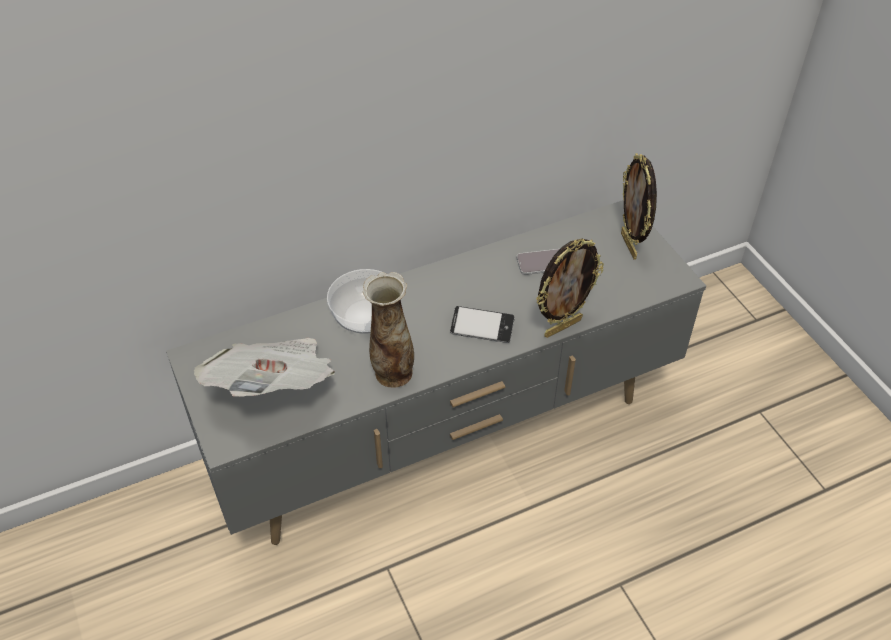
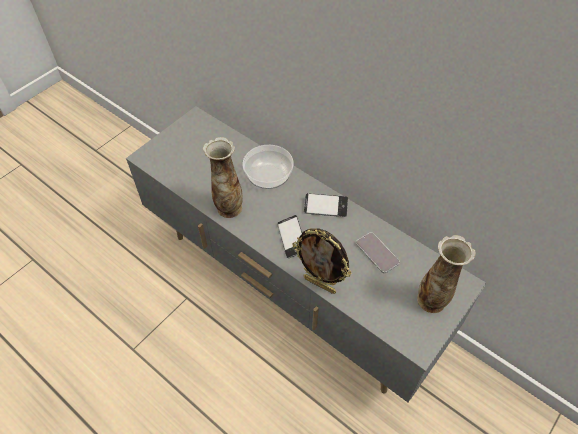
camera: 65 degrees right, 5 degrees up
(274, 387) = (191, 159): newspaper -> none
(454, 280) = (325, 207): none -> phone
(630, 245) = (432, 301): picture frame -> vase

